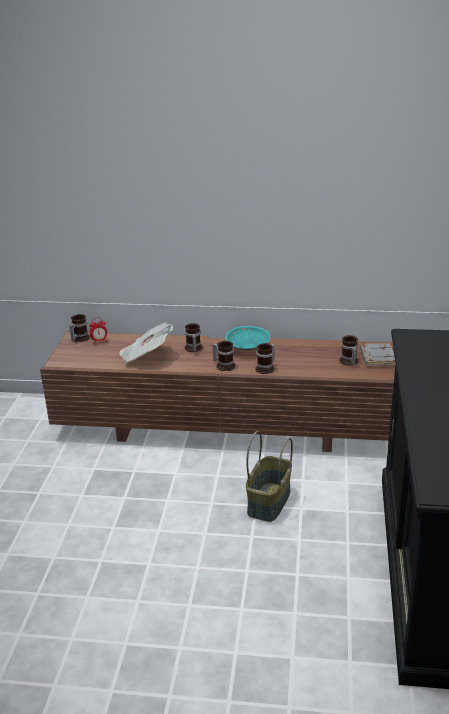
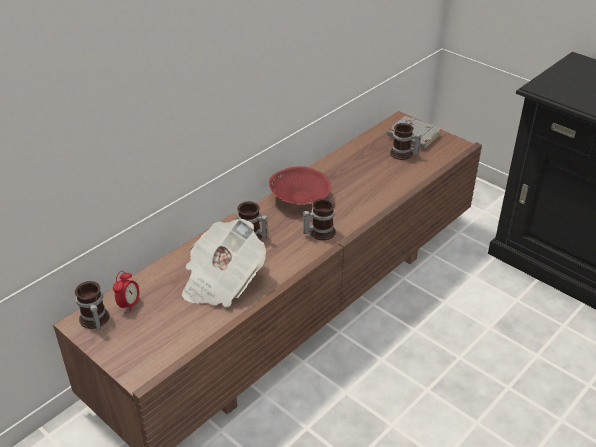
camera: 55 degrees left, 10 degrees up
(247, 348) = (300, 199): turquoise bowl -> red bowl
(266, 368) = (359, 207): mug -> none
(269, 502) = (463, 344): basket -> none

